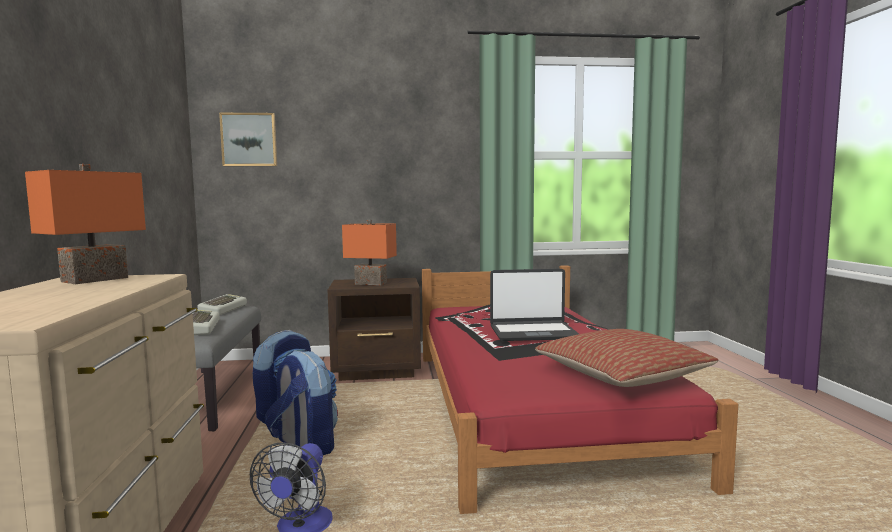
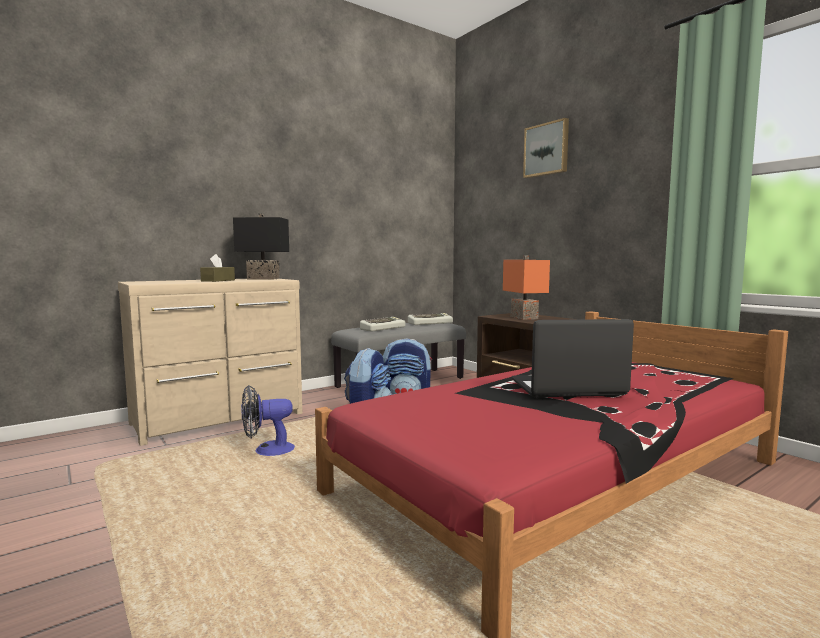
camera: 60 degrees right, 0 degrees up
(72, 293) = (218, 280): none -> brown tissue box
(95, 280) = (262, 279): orange table lamp -> black table lamp
(249, 140) = (484, 190): picture -> picture (547, 149)
(533, 333) = (567, 388): laptop -> laptop turned 120 degrees clockwise
(621, 376) = (481, 437): pillow -> none

